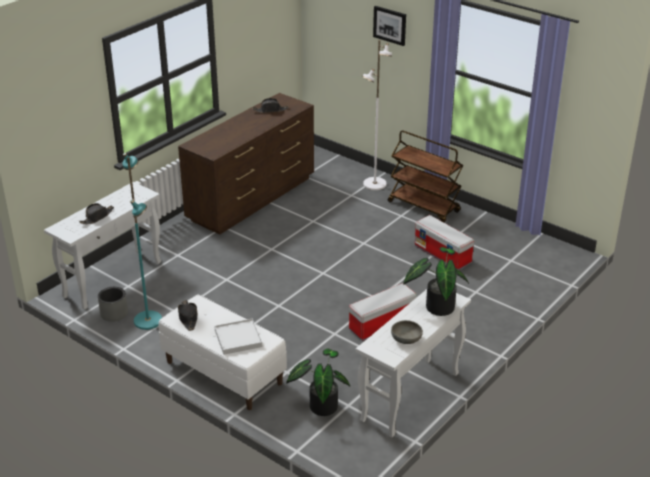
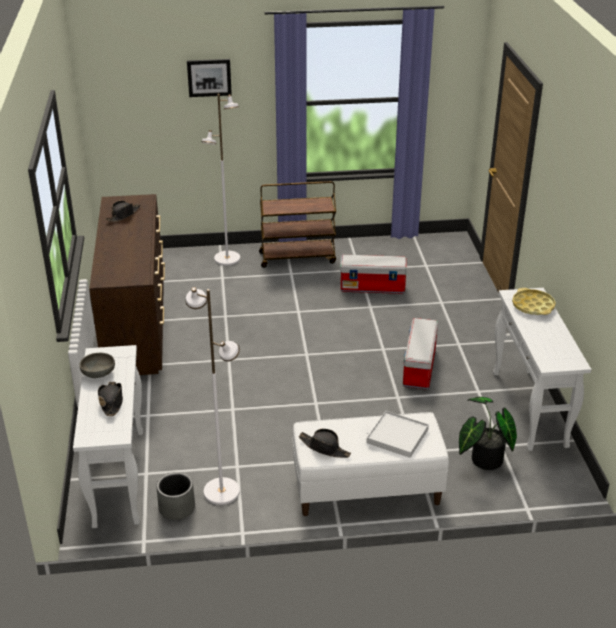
camera: 45 degrees left, 0 degrees up
(148, 320) = (222, 491): turquoise floor lamp -> white floor lamp
(406, 339) = (559, 343): grey bowl -> grey bowl (98, 373)
(436, 306) = (533, 306): potted plant -> yellow tray

